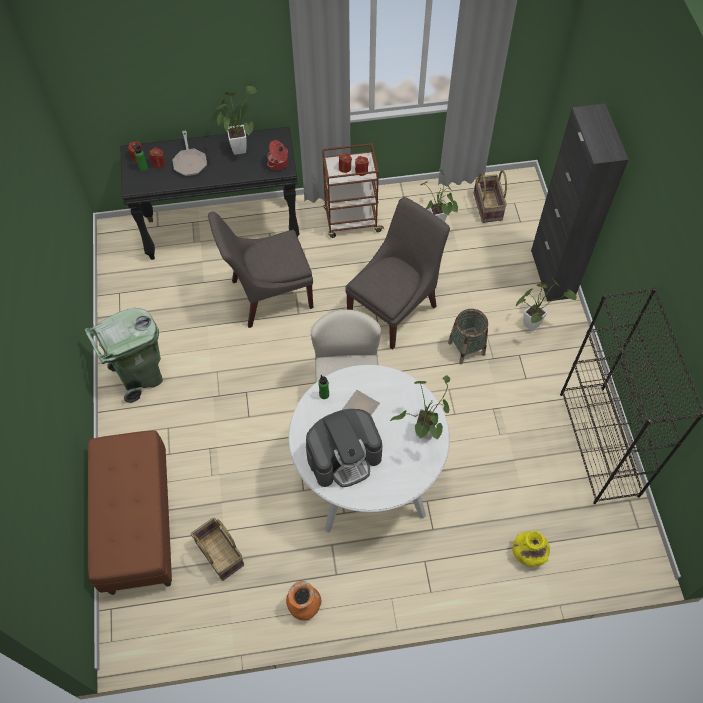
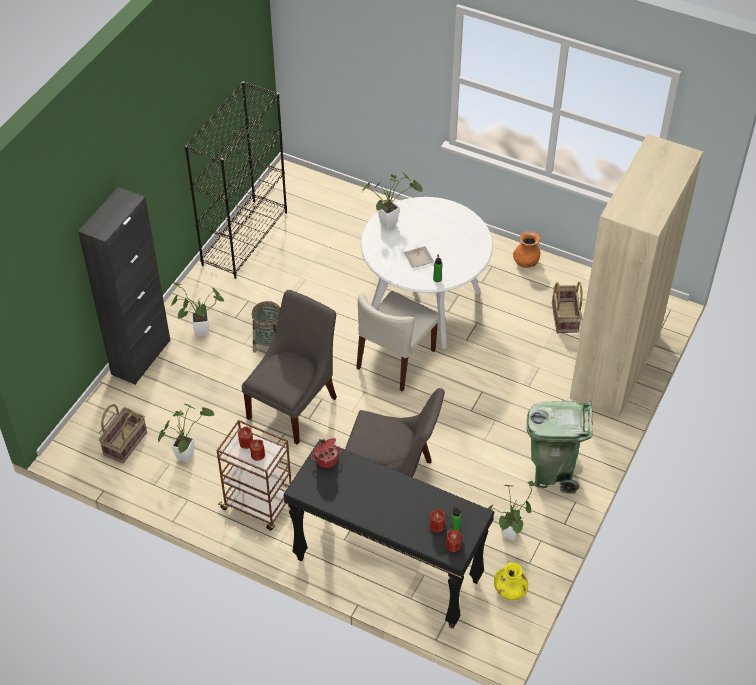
camera: 145 degrees left, 10 degrees down
(138, 523) = (615, 366): brown bench -> beige bookcase
(190, 162) = (406, 509): frying pan -> none
(239, 146) = (348, 499): potted plant -> potted plant (508, 537)
(344, 457) = (454, 238): coffee machine -> none
(395, 308) = (294, 405): grey chair -> grey chair turned 135 degrees clockwise
(528, 553) = (356, 212): yellow vase -> yellow vase (510, 591)

